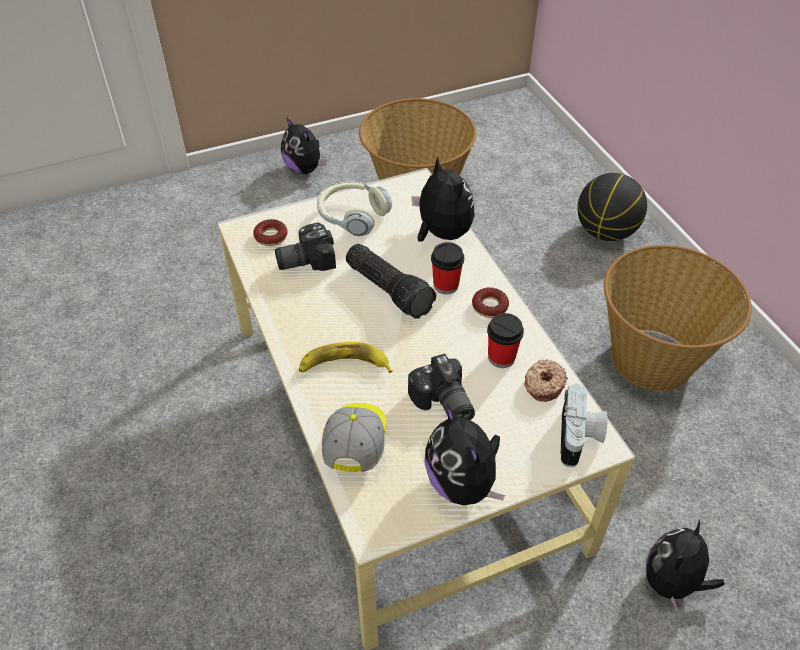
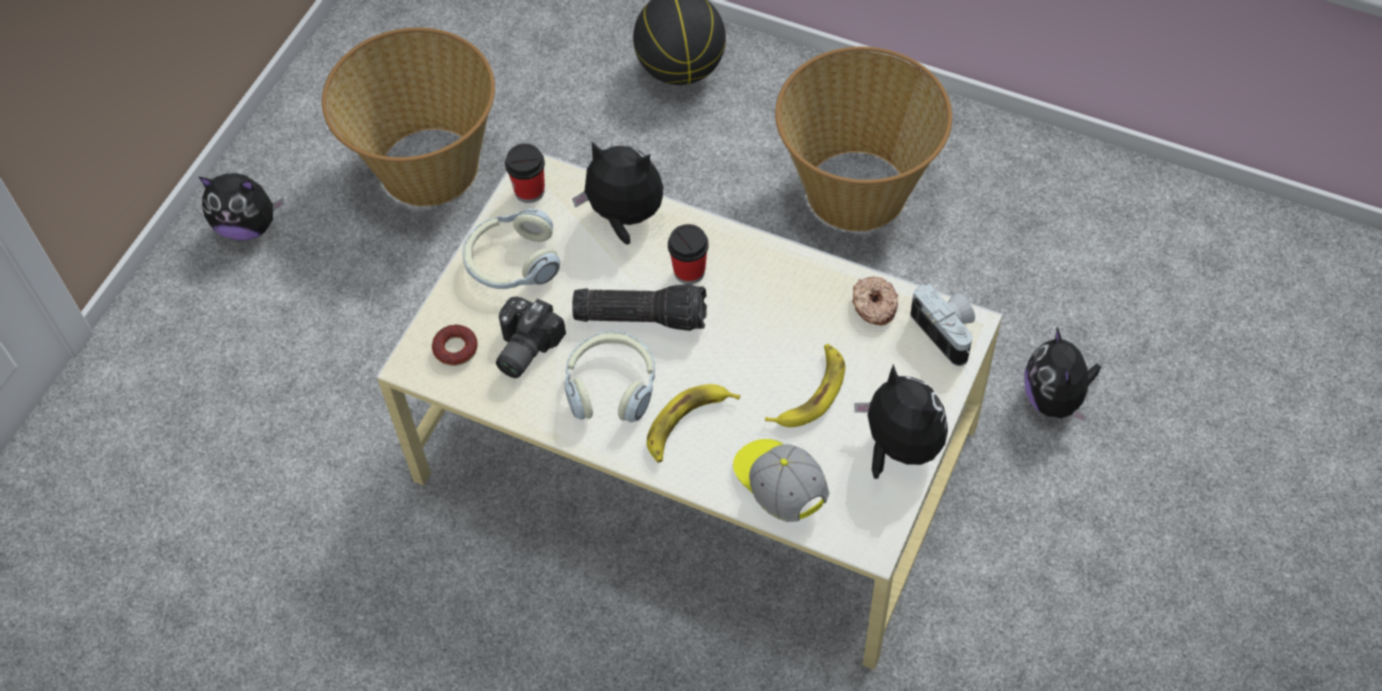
camera: 40 degrees left, 10 degrees up
(327, 312) = (611, 386): none -> headphones
(442, 404) = (810, 392): camera -> banana
(463, 483) = (899, 447): plush toy -> plush toy turned 150 degrees counterclockwise
(490, 306) = (752, 263): donut -> none
(501, 357) = (814, 307): cup -> cup (529, 191)

